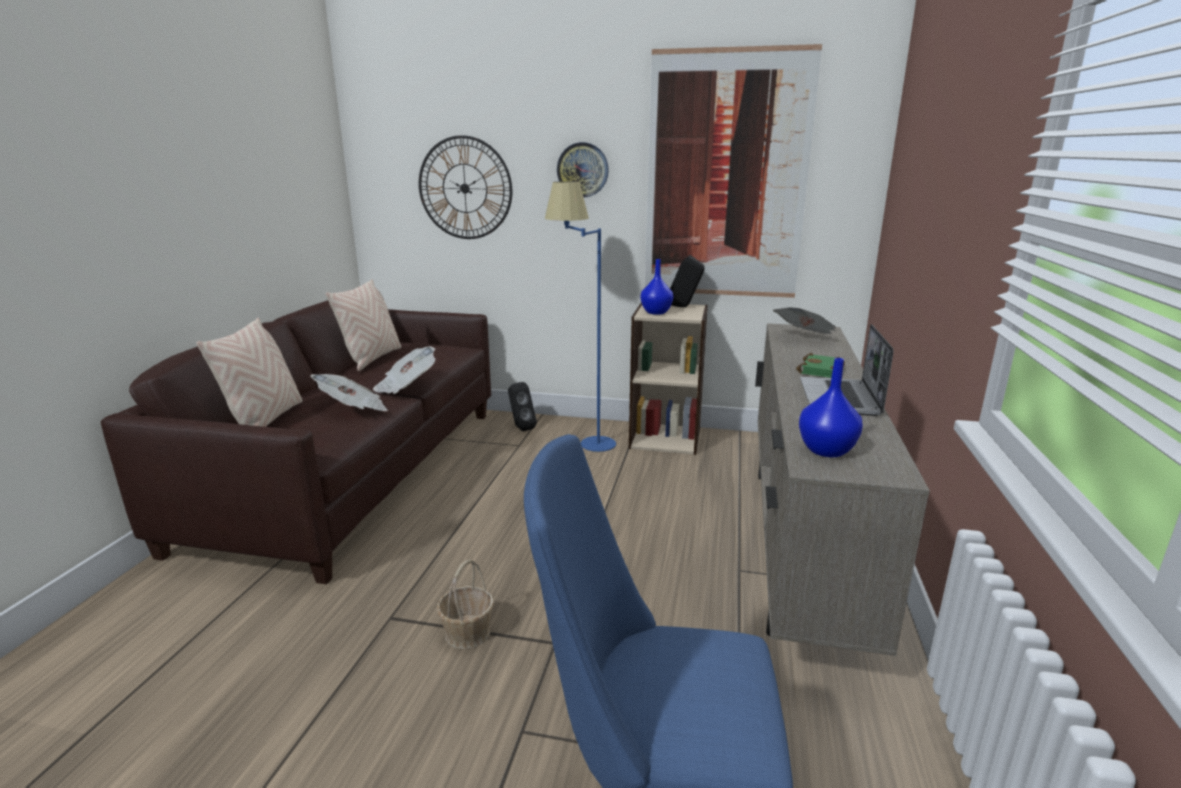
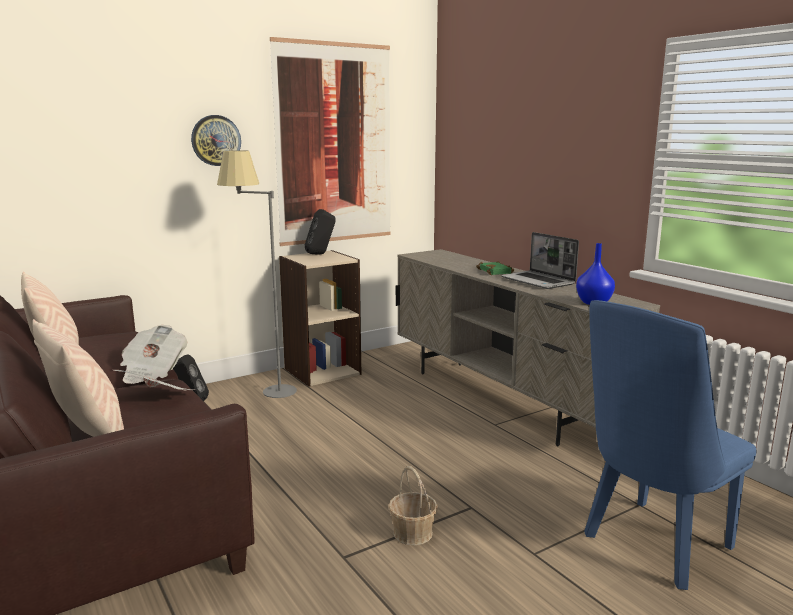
camera: 45 degrees left, 5 degrees down
(465, 188) = (88, 162): wall clock -> none
(582, 442) = (265, 394): blue floor lamp -> grey floor lamp
(656, 312) = (314, 260): blue vase -> none
(805, 338) = (441, 258): newspaper -> none

